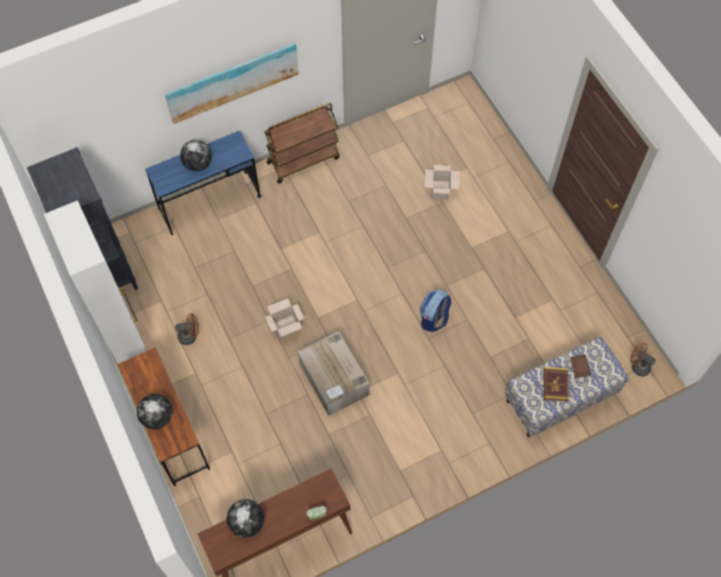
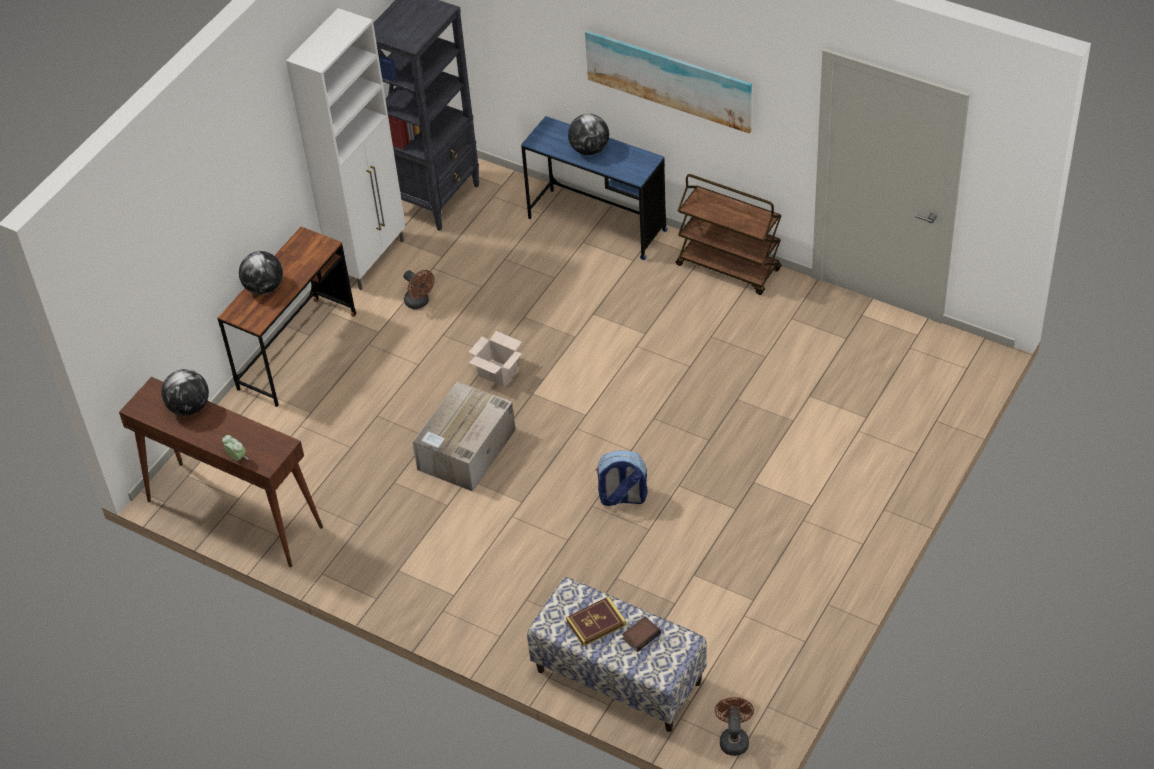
camera: 60 degrees right, 15 degrees down
(441, 190) = (808, 410): cardboard box -> none

